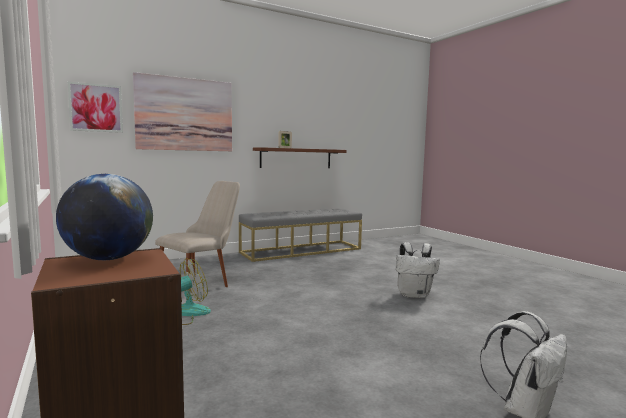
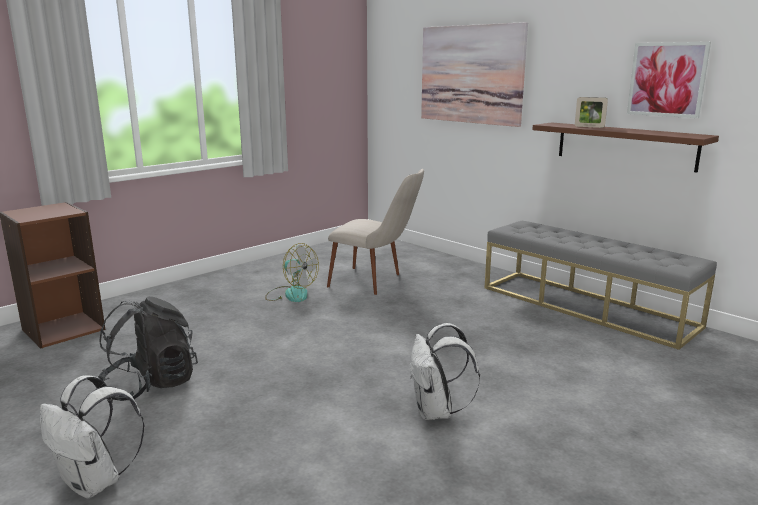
camera: 75 degrees right, 10 degrees up
(96, 108) = (397, 72): picture -> picture (667, 79)
(108, 259) = (58, 209): globe -> none
(354, 388) = (151, 385): none -> black backpack

